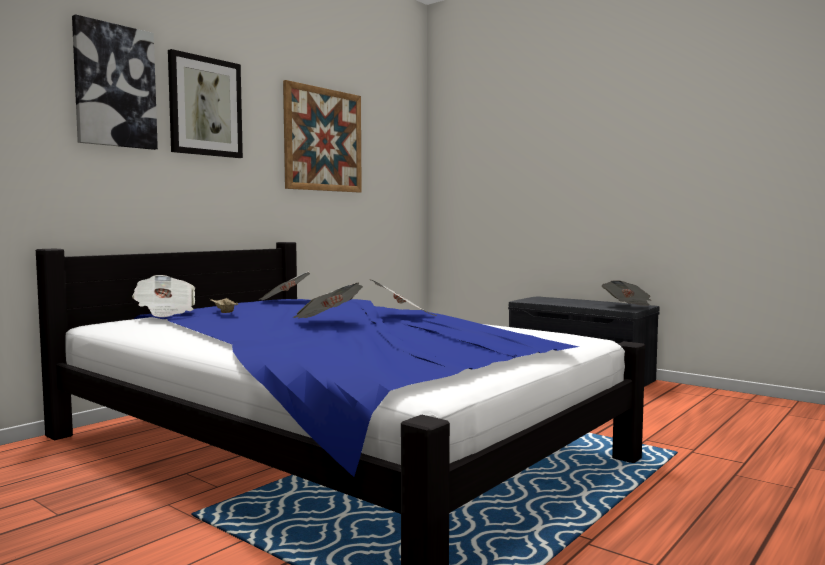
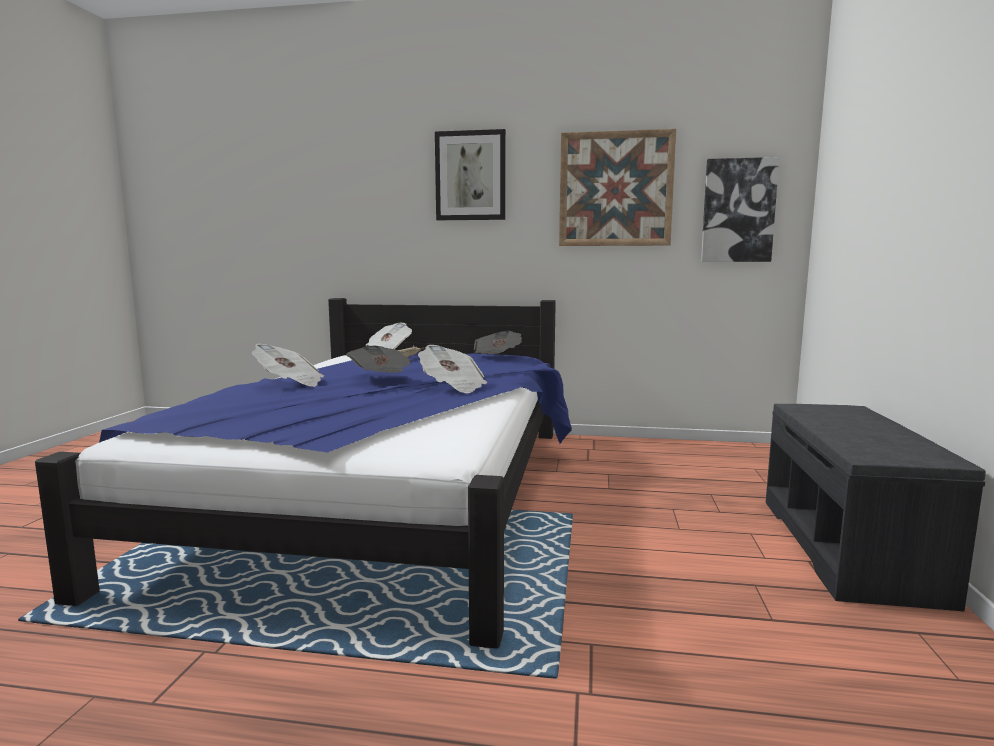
camera: 60 degrees right, 5 degrees up
(115, 86) = (391, 172): picture -> picture (738, 211)
(628, 307) = (889, 453): newspaper -> newspaper (290, 383)

